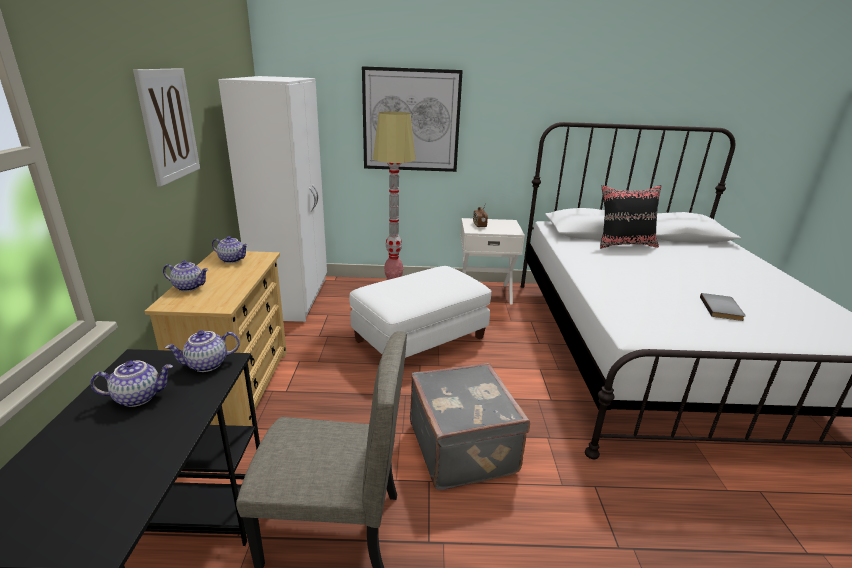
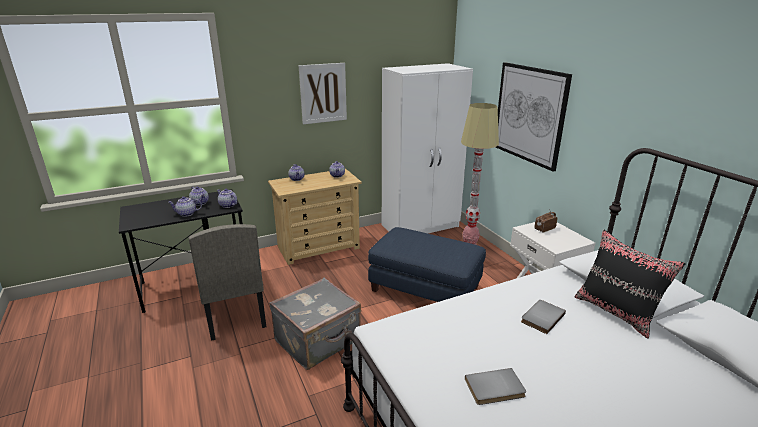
camera: 65 degrees right, 0 degrees up
(173, 423) = (186, 214): none -> teapot
(420, 339) = (425, 289): white ottoman -> blue ottoman
(625, 266) = (541, 317): none -> grey book

